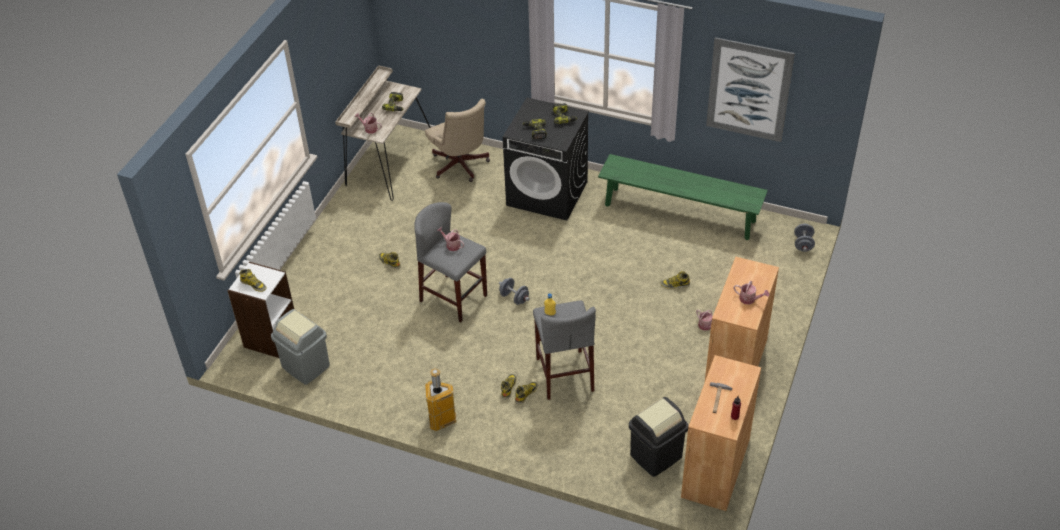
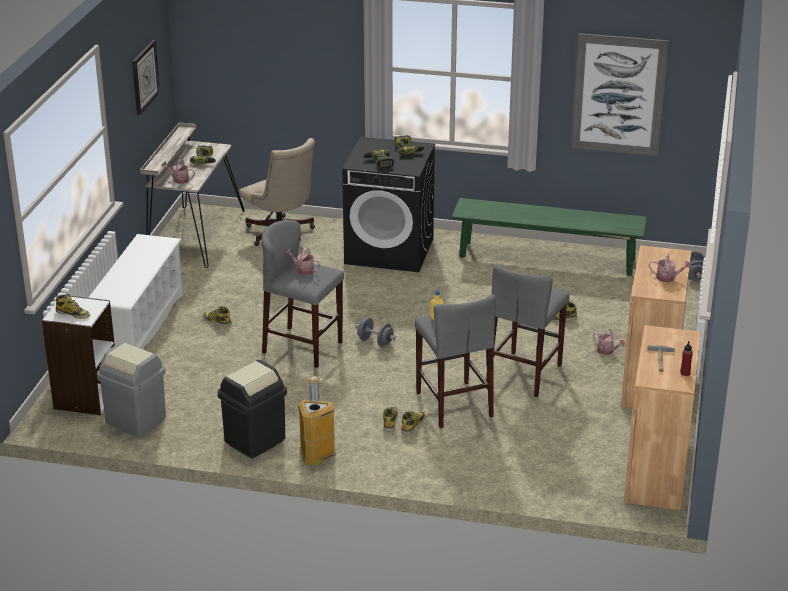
camera: 10 degrees left, 15 degrees down
(326, 261) = (139, 325): none -> white shoe rack
(340, 42) = (144, 77): none -> wall clock
(631, 345) = (524, 374): none -> grey stool
(655, 456) = (583, 468): black trash can -> black trash can (254, 440)

